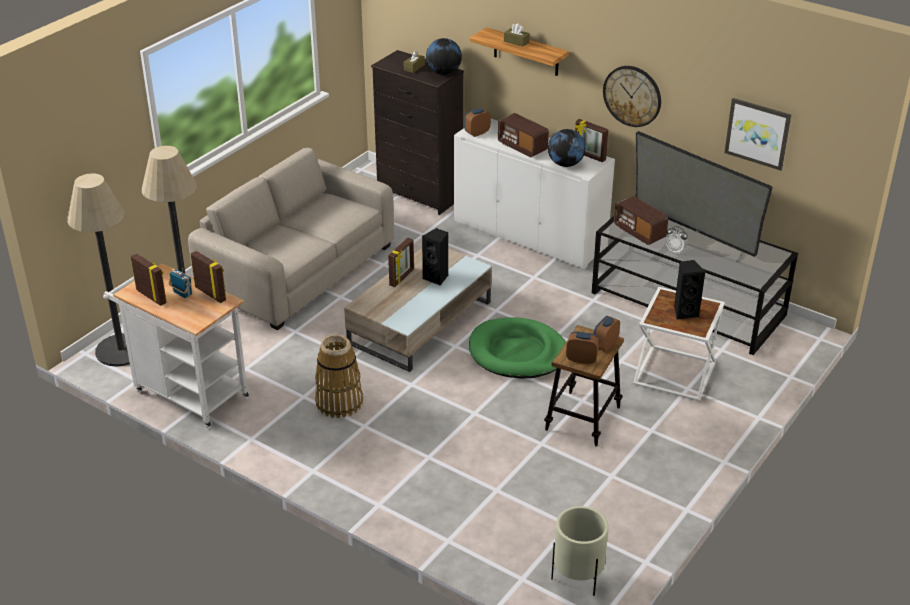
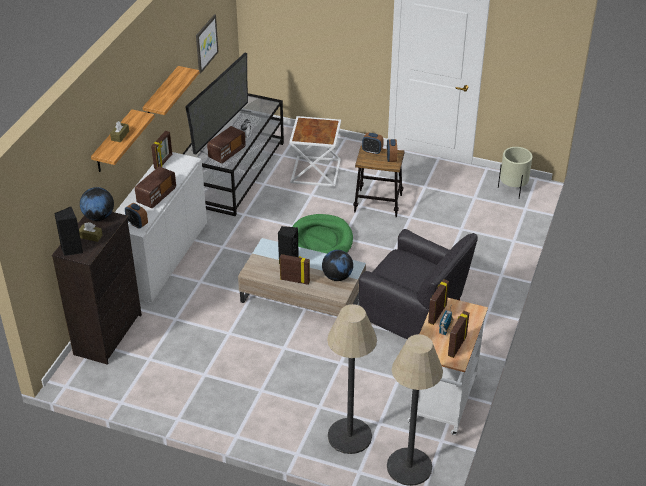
camera: 105 degrees left, 5 degrees up
(297, 269) = (252, 385): beige sofa -> none
(339, 402) = (414, 316): basket -> black armchair
(565, 164) = (179, 171): globe -> globe (337, 277)
(632, 96) = (161, 96): wall clock -> shelf
(685, 312) = (315, 129): black speaker -> black speaker (72, 249)

